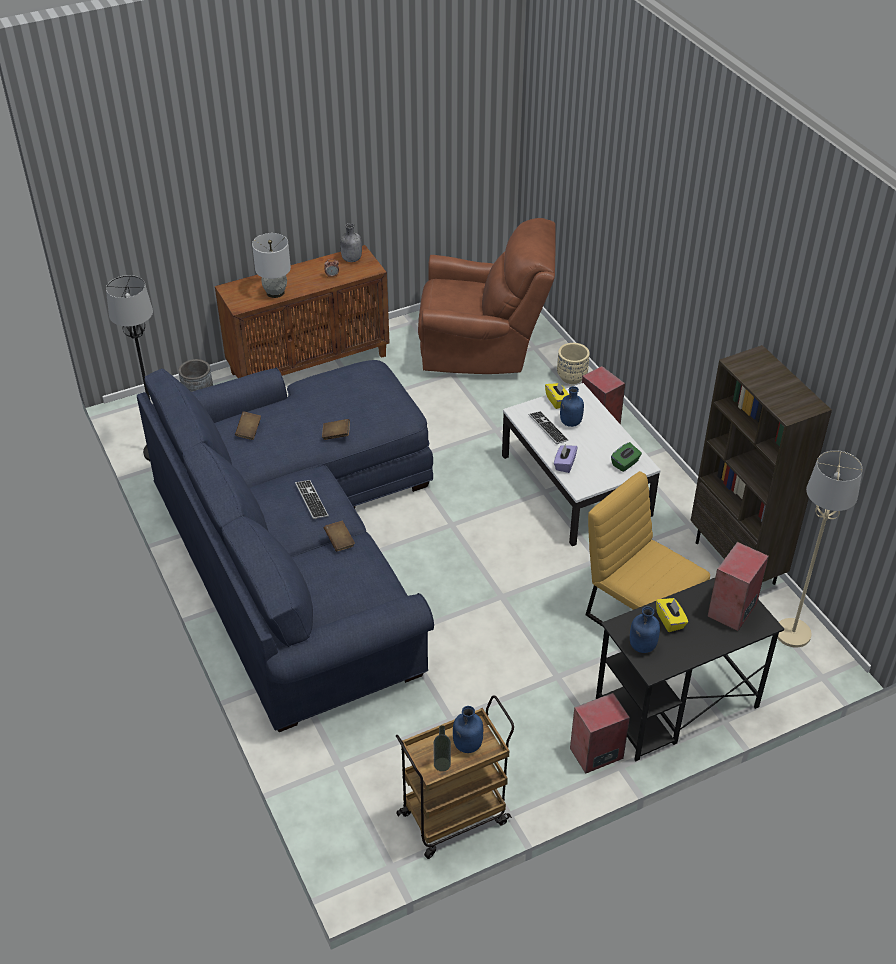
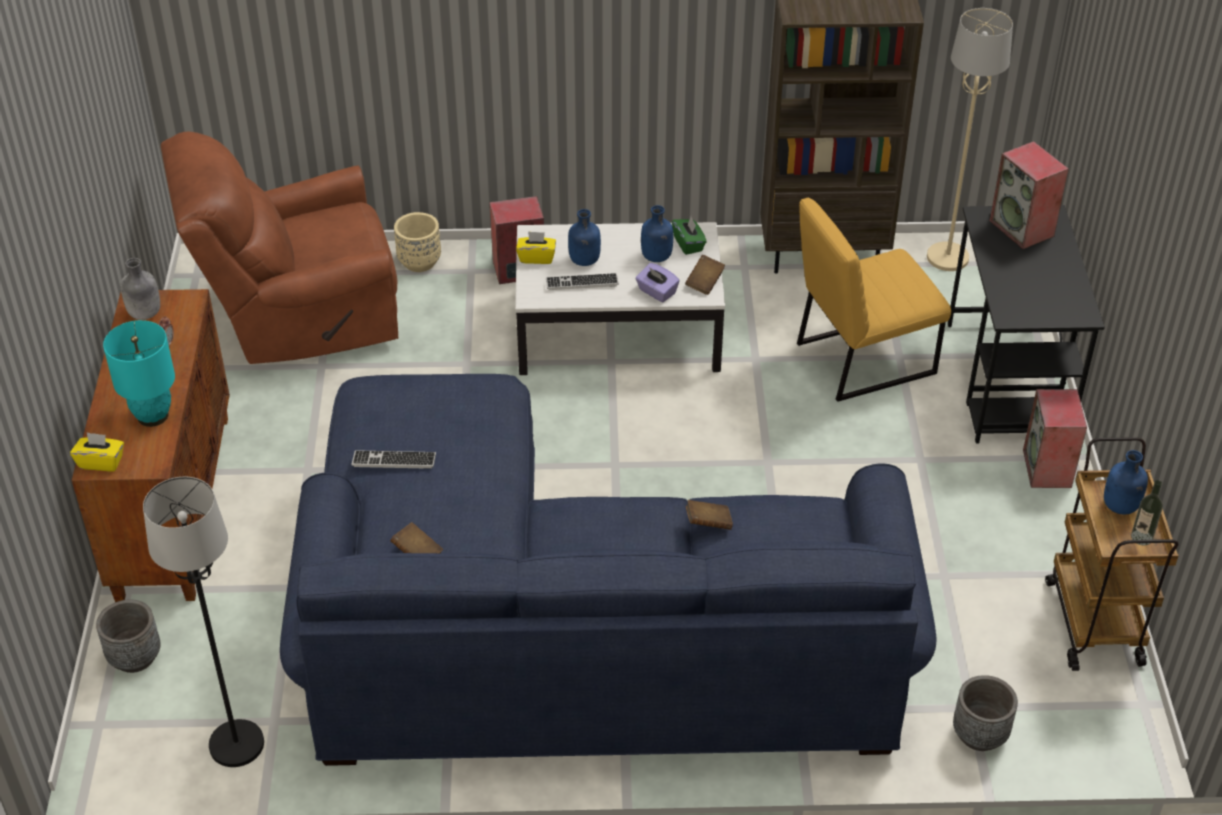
camera: 65 degrees left, 0 degrees up
(275, 292) = (152, 415): white table lamp -> turquoise table lamp
(311, 500) = (608, 529): keyboard -> keyboard (394, 461)
(317, 776) = (979, 735): none -> grey planter
(336, 435) = (492, 463): brown book -> brown book (705, 282)
(484, 349) = (298, 319): brown armchair -> brown armchair turned 135 degrees counterclockwise
(642, 646) = (1045, 311): blue bottle -> blue bottle (656, 257)
(670, 621) = (1017, 277): yellow tissue box -> yellow tissue box (101, 462)

